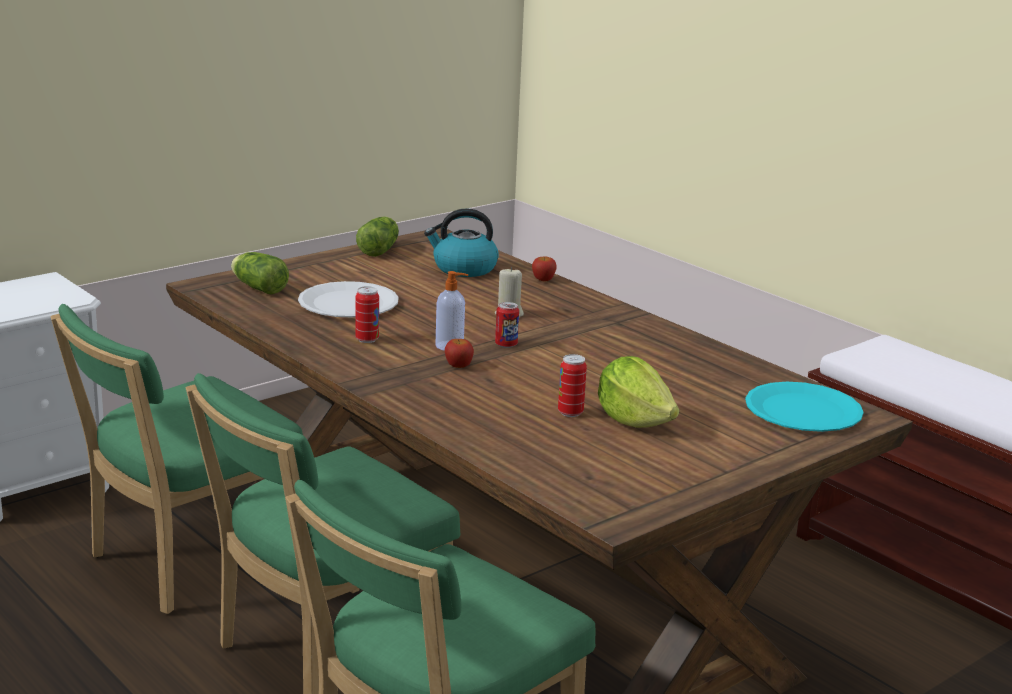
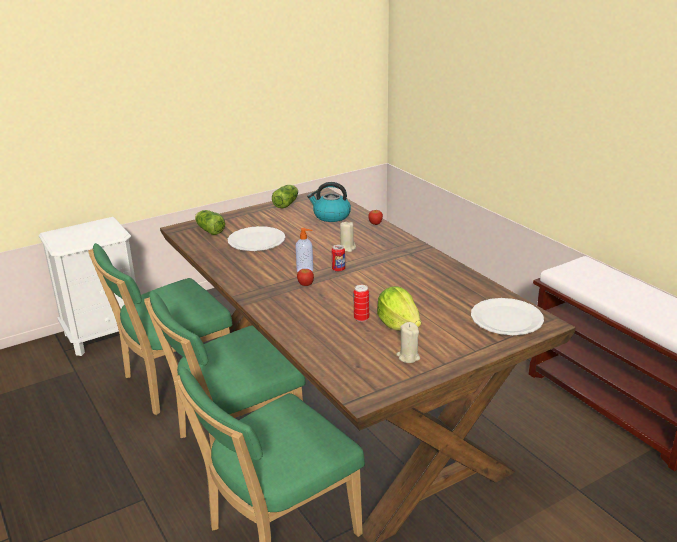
camera: 10 degrees right, 5 degrees up
(367, 339) = (258, 266): can -> none
(666, 463) = (408, 357): none -> beige candle
(803, 411) = (506, 319): turquoise plate -> white plate

